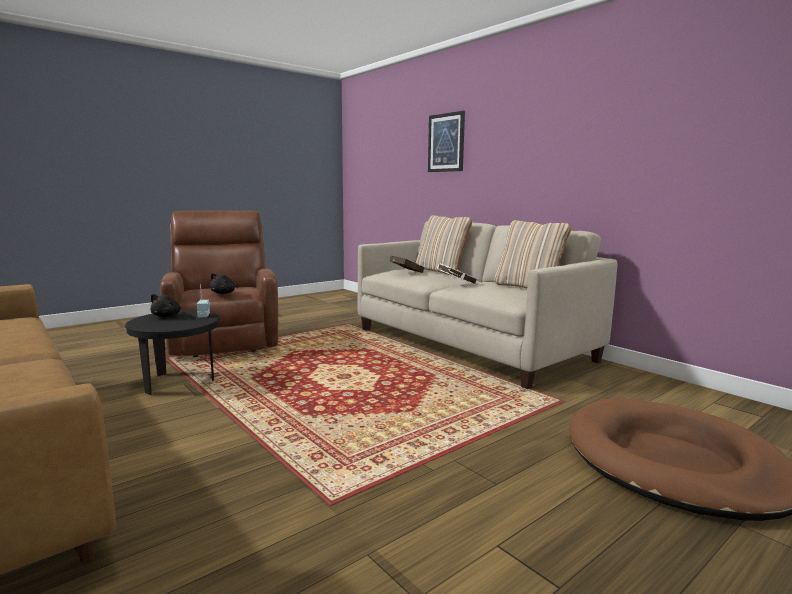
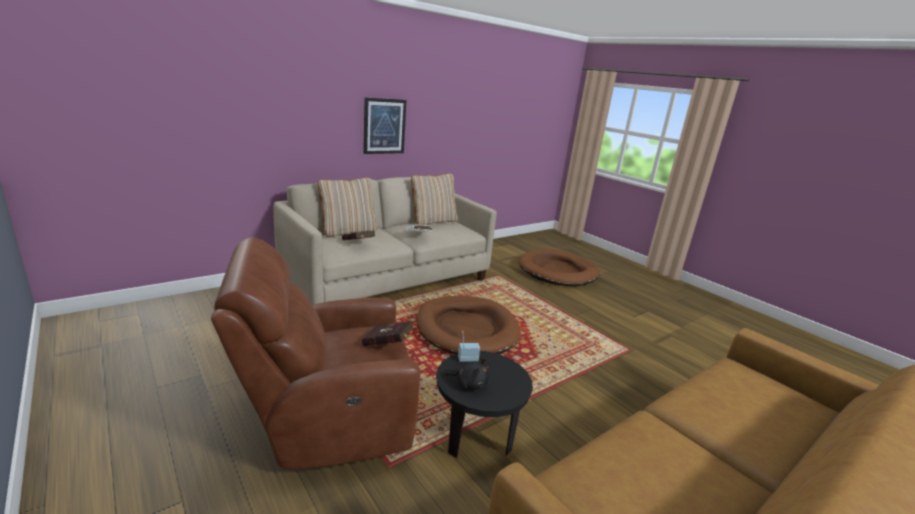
camera: 90 degrees left, 10 degrees up
(224, 293) = (389, 345): black plush toy -> red book
(366, 379) = (466, 329): none -> brown dog bed
(446, 142) = (275, 94): picture -> picture (384, 126)

